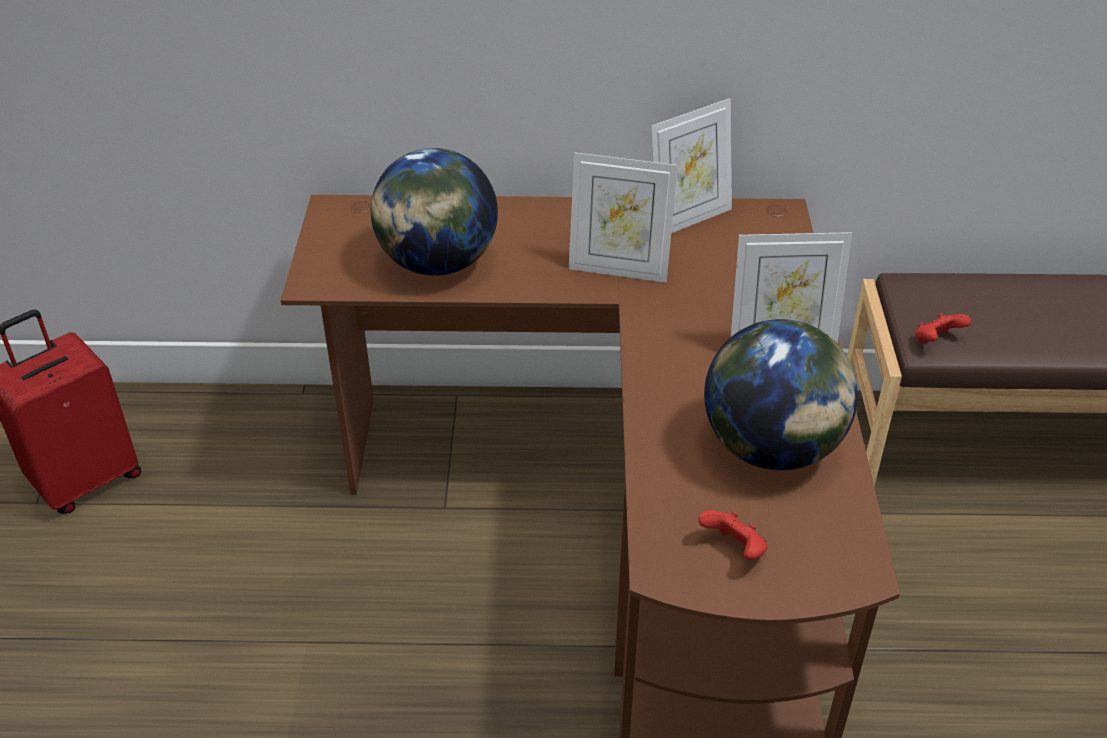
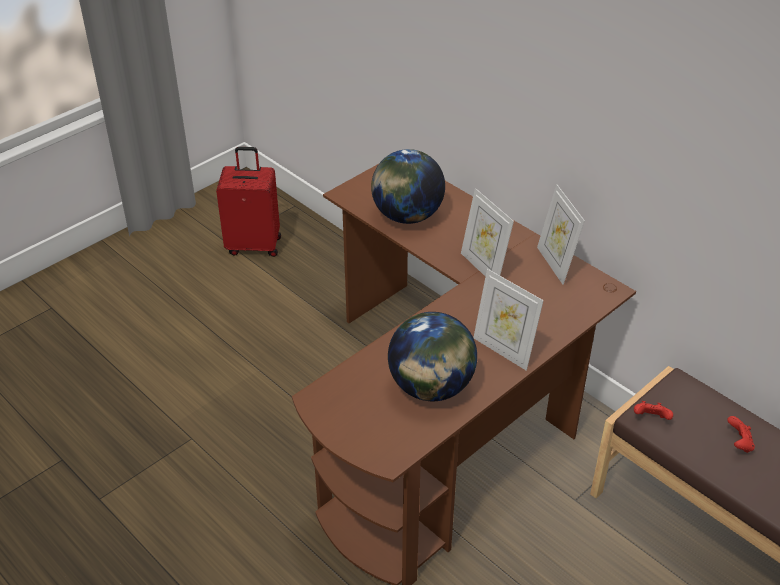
camera: 45 degrees right, 0 degrees up
(688, 219) = (555, 264): picture frame -> picture frame turned 60 degrees clockwise
(734, 549) = (352, 412): red game controller -> red game controller (739, 443)

